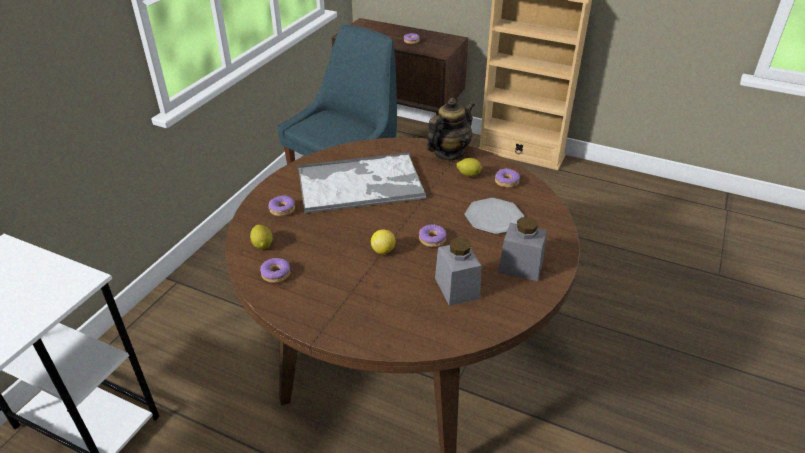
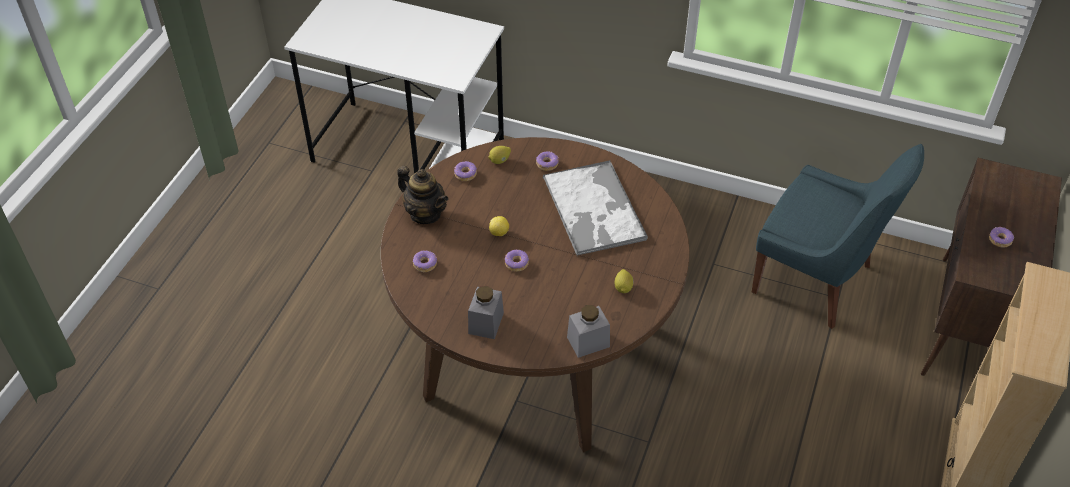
camera: 85 degrees right, 10 degrees up
(448, 153) = (661, 271): teapot -> teapot (425, 213)
(457, 288) = (456, 281): grey jar -> grey jar (588, 342)
(494, 218) = (554, 306): plate -> none
(506, 182) = (615, 317): donut -> donut (425, 264)

